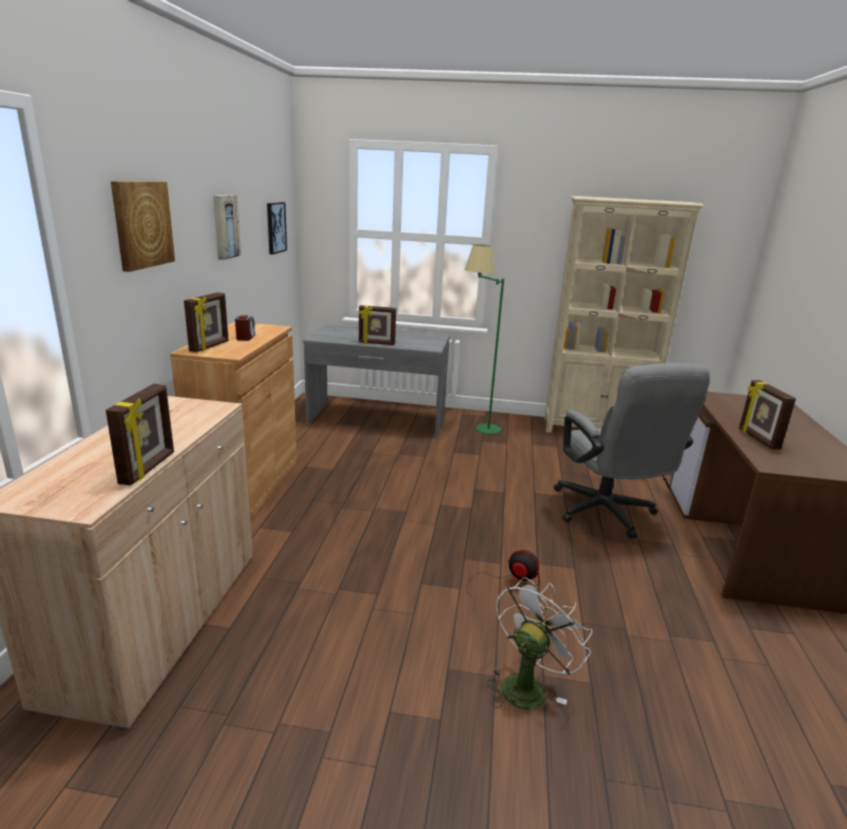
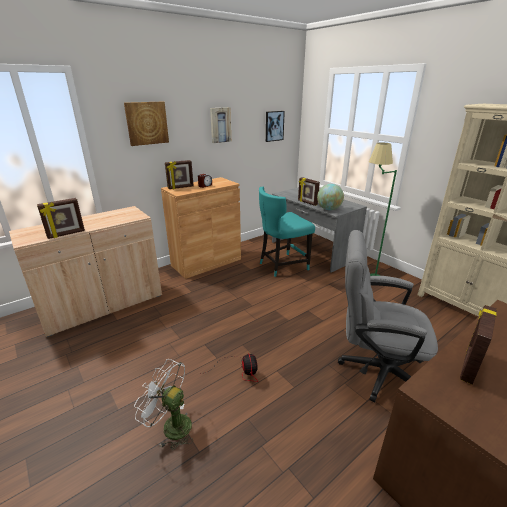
camera: 45 degrees right, 5 degrees up
(367, 450) = (282, 265): none -> turquoise chair
(418, 346) = (329, 209): none -> globe
(527, 684) = (171, 425): white fan -> white fan turned 150 degrees counterclockwise
(607, 515) = (374, 369): grey office chair -> grey office chair turned 75 degrees clockwise

